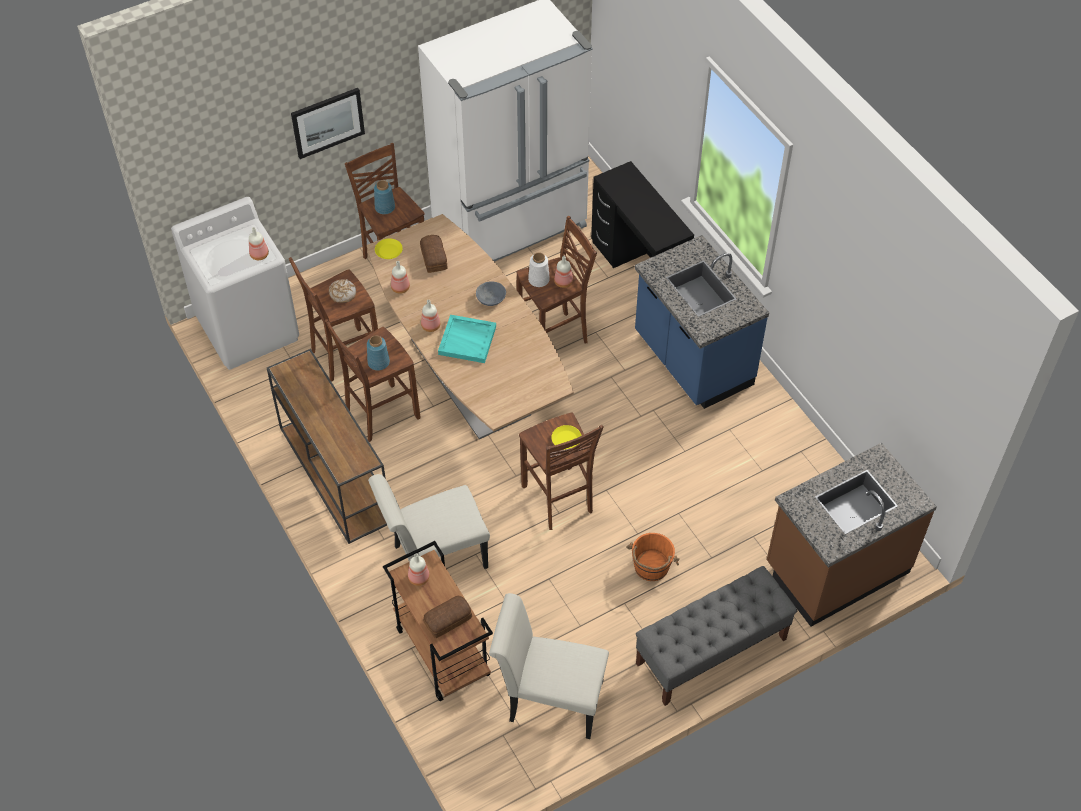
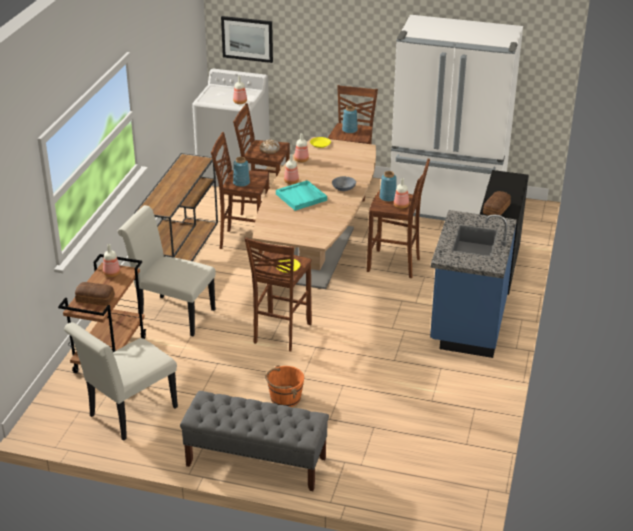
camera: 45 degrees right, 20 degrees down
(327, 122) = (335, 46): picture -> picture (247, 39)
(434, 257) = (340, 158): bread -> bread (497, 209)
(539, 279) = (388, 198): white vase -> blue vase
(549, 699) = (128, 414): white chair -> white chair turned 105 degrees counterclockwise
(836, 568) = (405, 481): brown counter -> none

